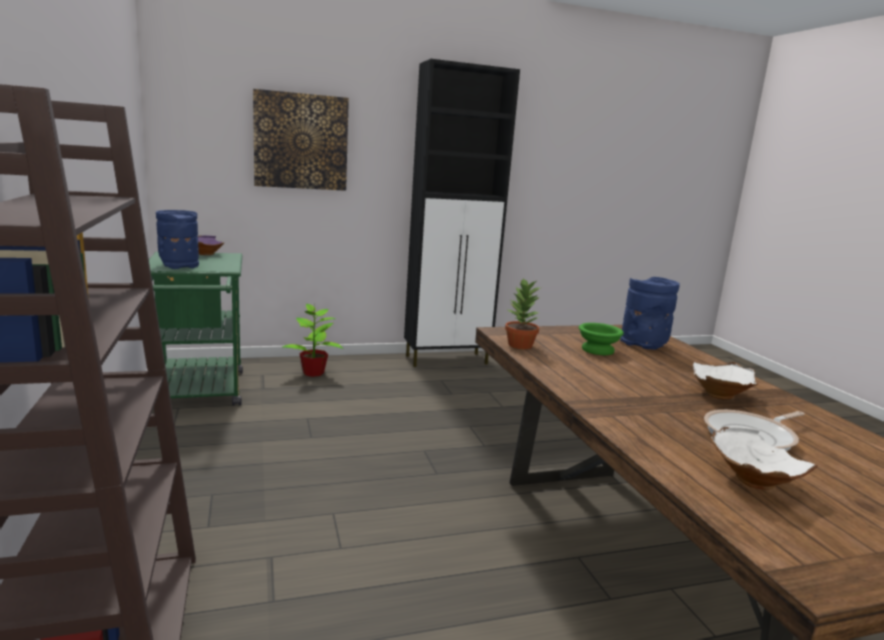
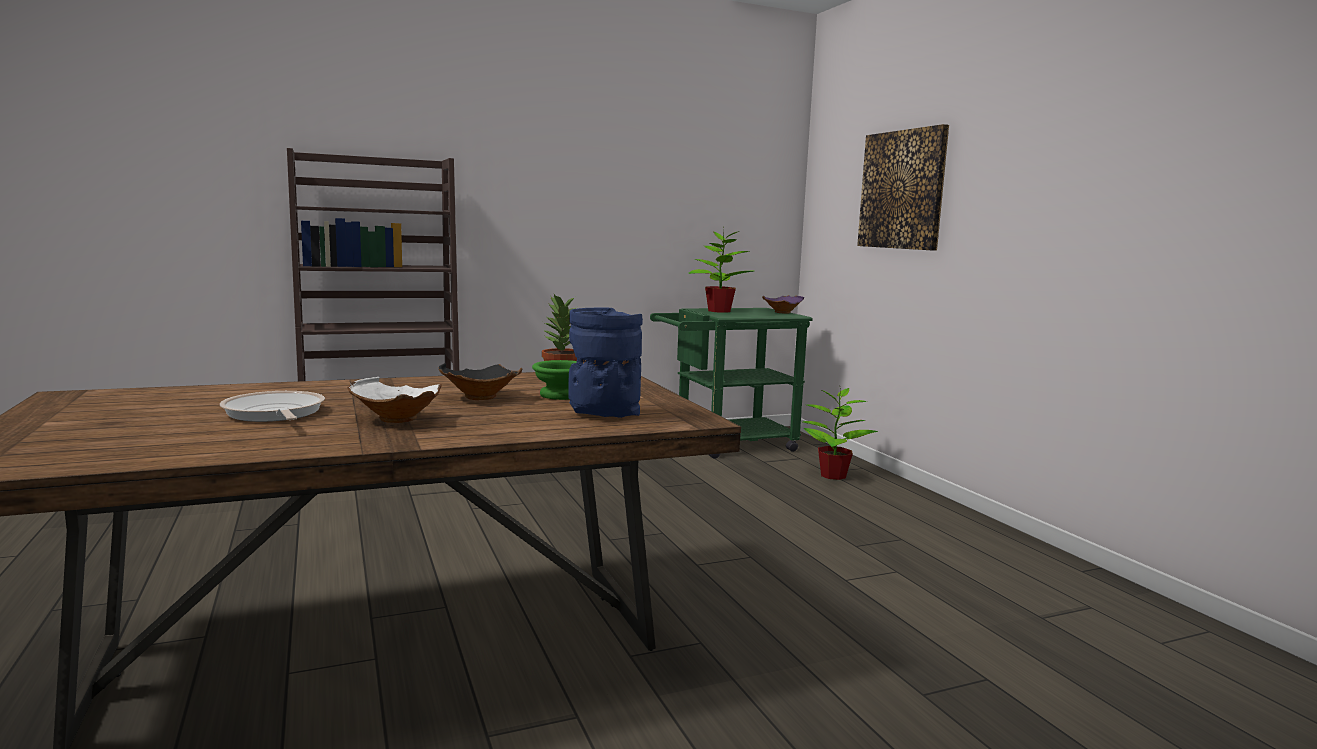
camera: 85 degrees right, 5 degrees down
(179, 265) = (718, 311): blue vase -> potted plant
(447, 360) = (1002, 542): black cabinet -> none
(627, 371) = (480, 398): none -> black bowl
(752, 481) = (192, 401): white bowl -> none

